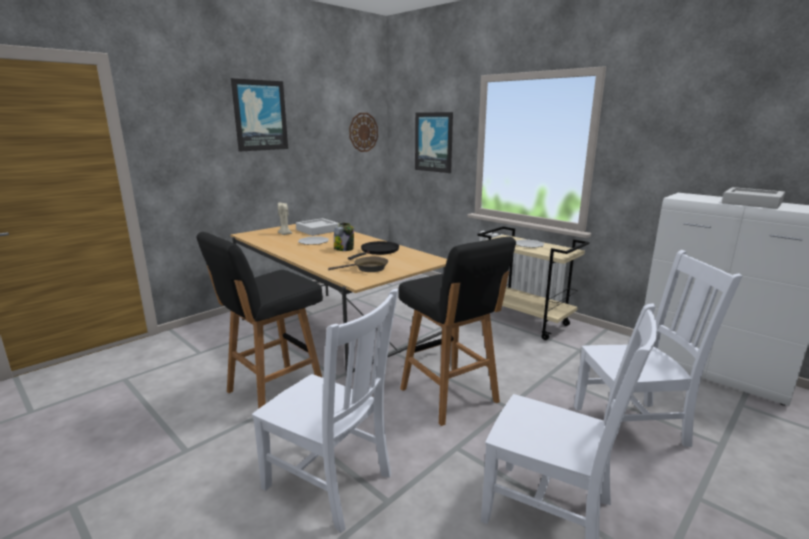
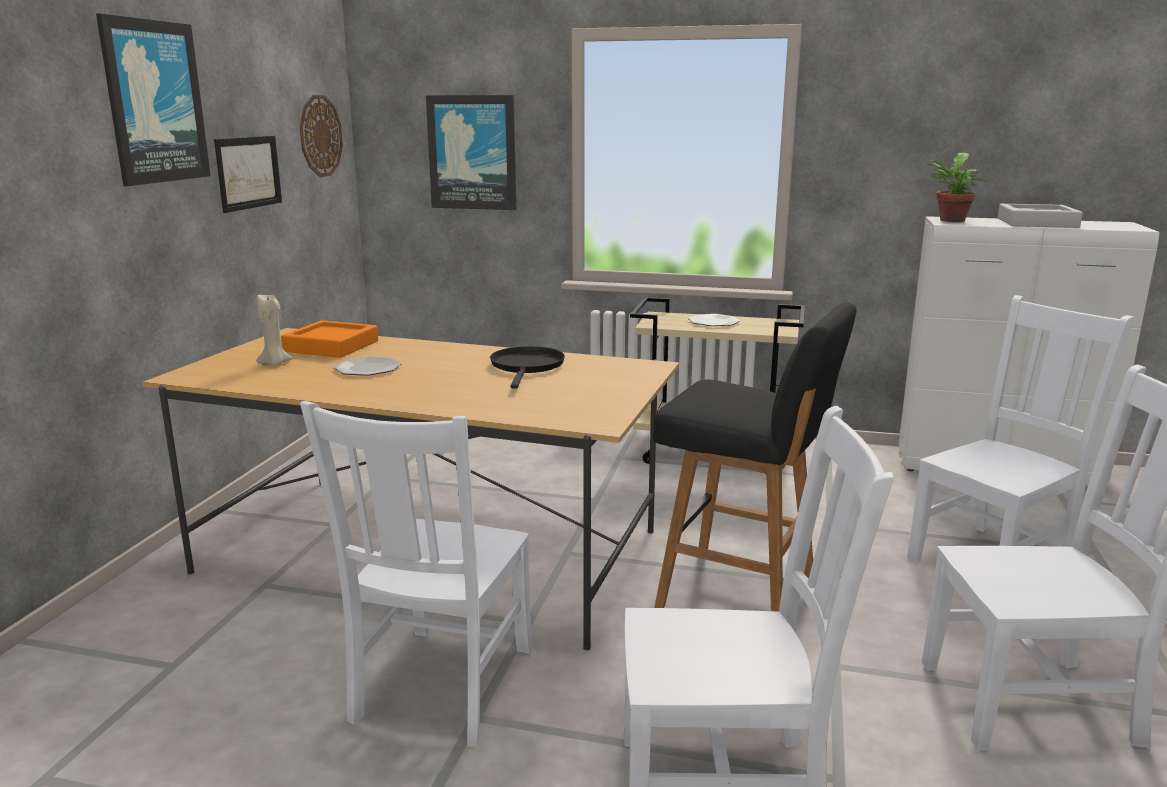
camera: 30 degrees left, 0 degrees up
(273, 392) = (441, 687): black stool -> white chair
(313, 148) = (248, 172): none -> picture
(318, 230) = (331, 346): grey tray -> orange tray
(344, 249) = (457, 372): jar -> none
(368, 268) = (569, 398): brown frying pan -> none
(685, 196) = (951, 221): none -> potted plant

